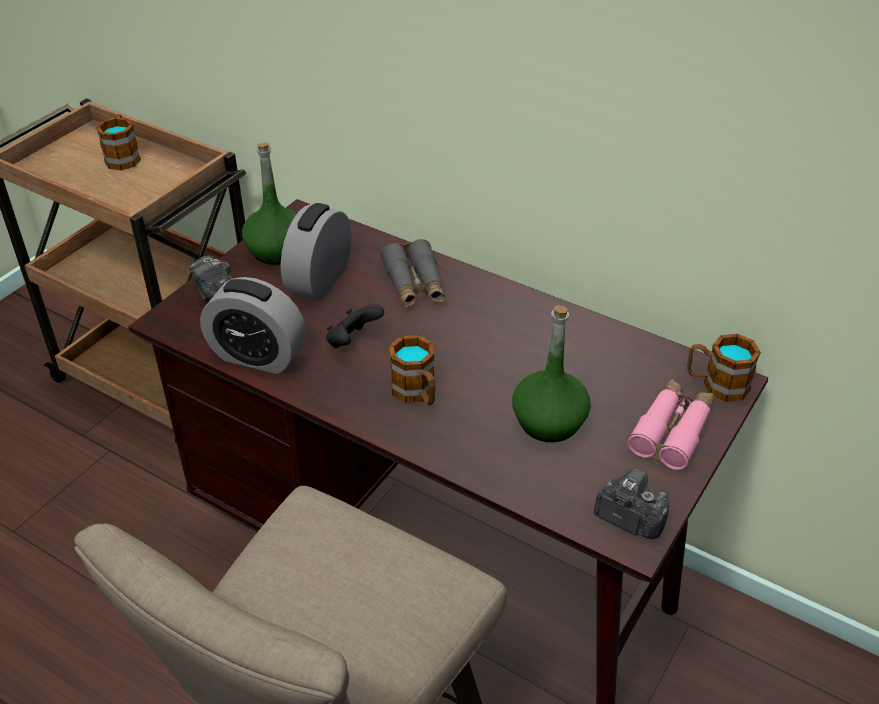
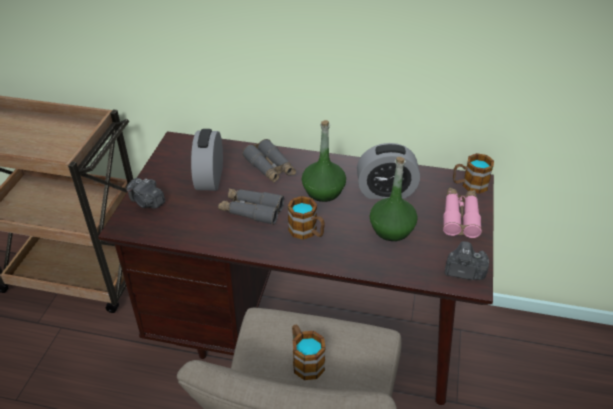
camera: 20 degrees left, 0 degrees up
(123, 156) = (35, 127): mug -> mug (305, 360)
(257, 356) = (196, 234): alarm clock -> alarm clock (386, 191)
(276, 251) = (171, 166): green bottle -> green bottle (323, 191)
(353, 341) = (251, 210): black game controller -> grey binoculars

